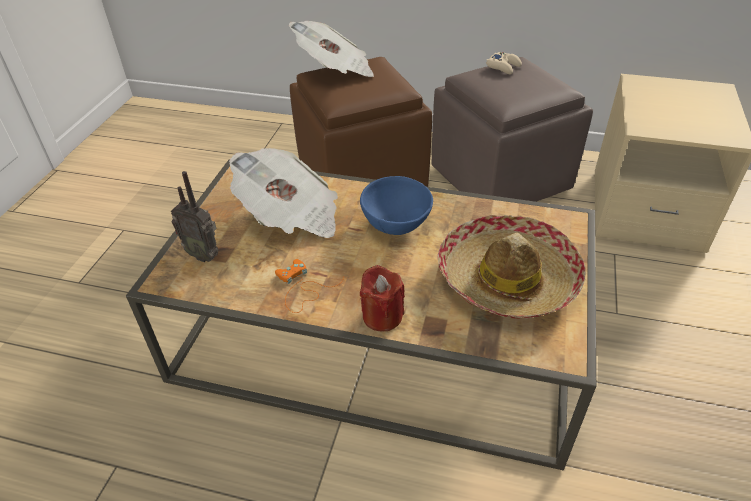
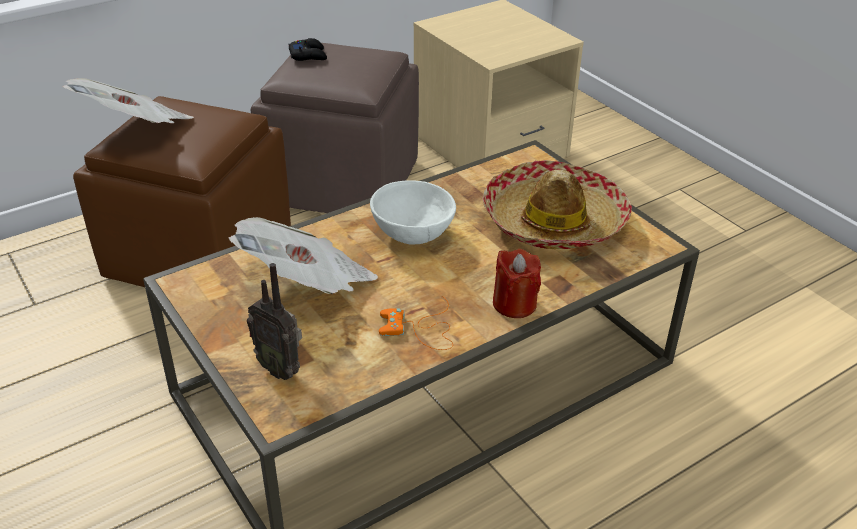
camera: 50 degrees left, 5 degrees down
(204, 254) = (280, 368): radio -> radio turned 60 degrees clockwise
(397, 224) = (413, 234): blue bowl -> white bowl
(503, 67) = (308, 55): beige game controller -> black game controller

